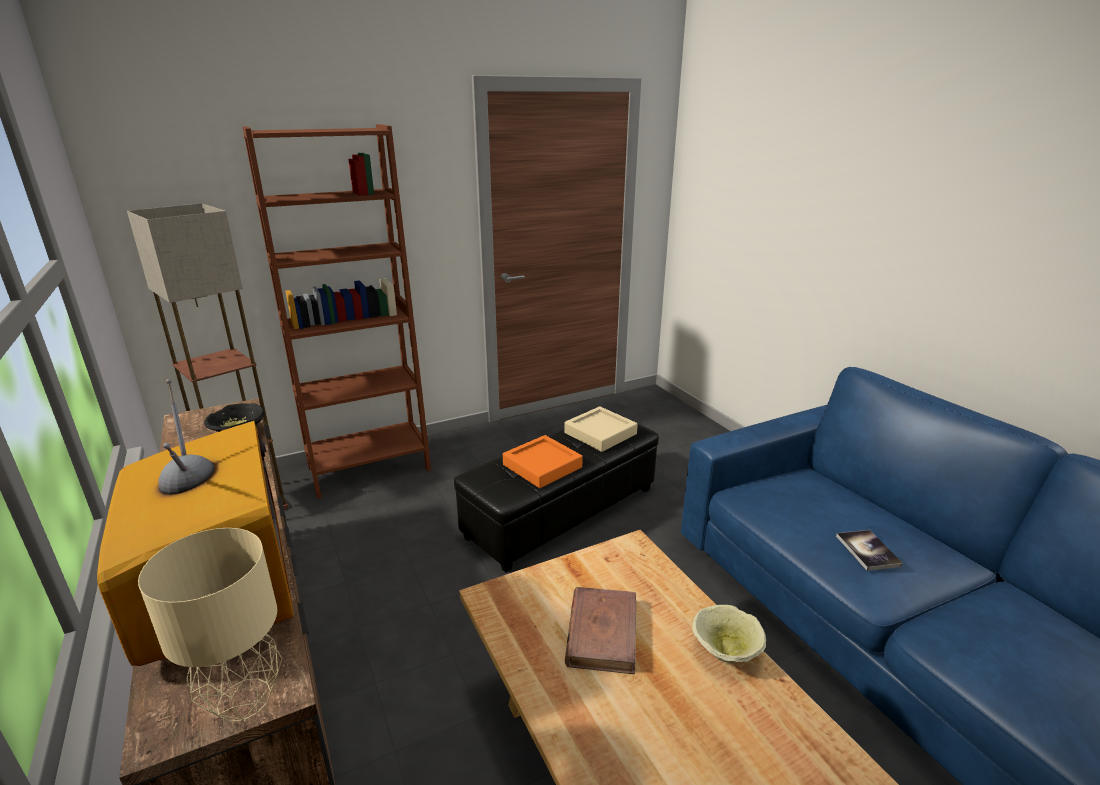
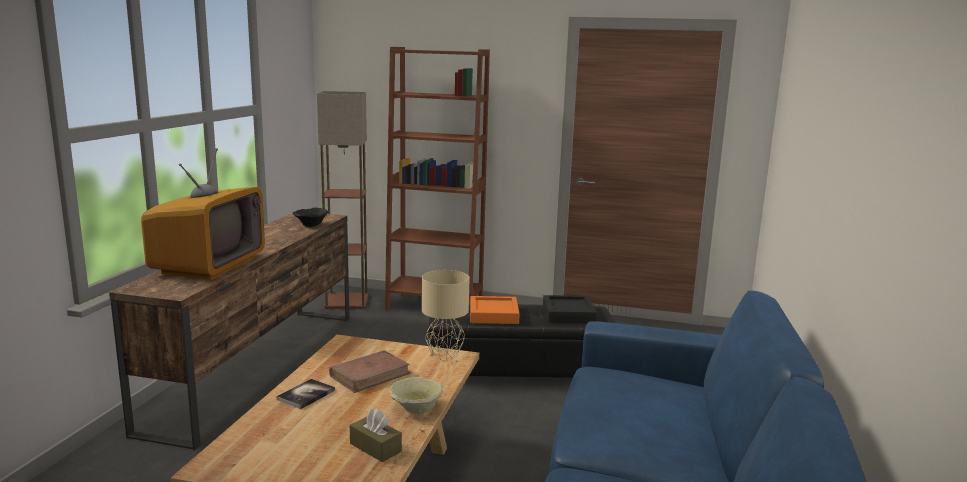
camera: 40 degrees right, 10 degrees down
(246, 698) = (166, 291): beige table lamp -> beige table lamp (445, 355)
(600, 433) = (568, 314): beige tray -> black tray
(793, 745) = (375, 447): none -> brown tissue box
(867, 551) = (619, 424): book -> book (306, 395)

